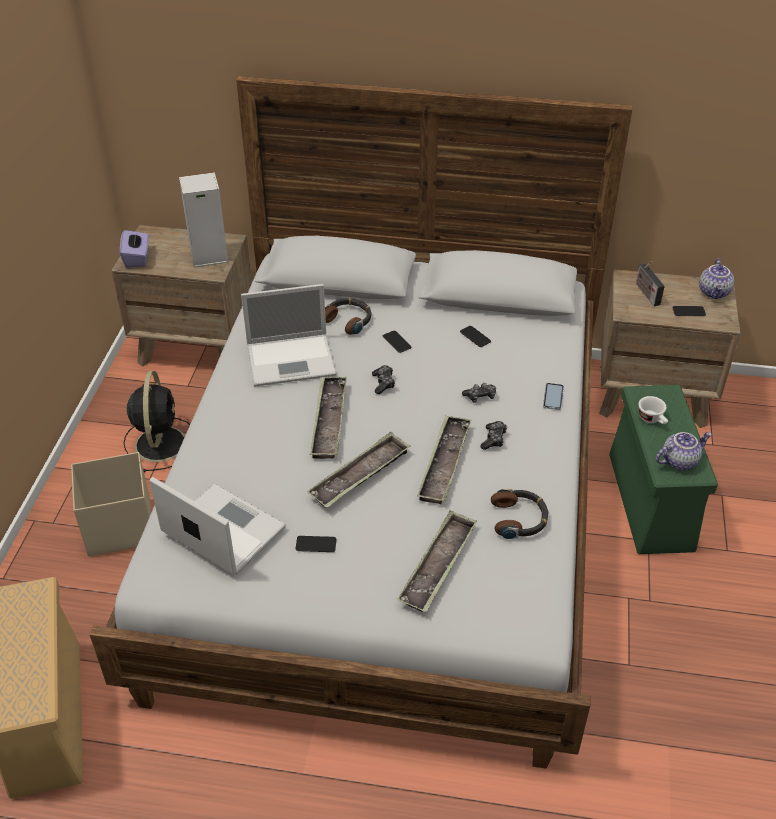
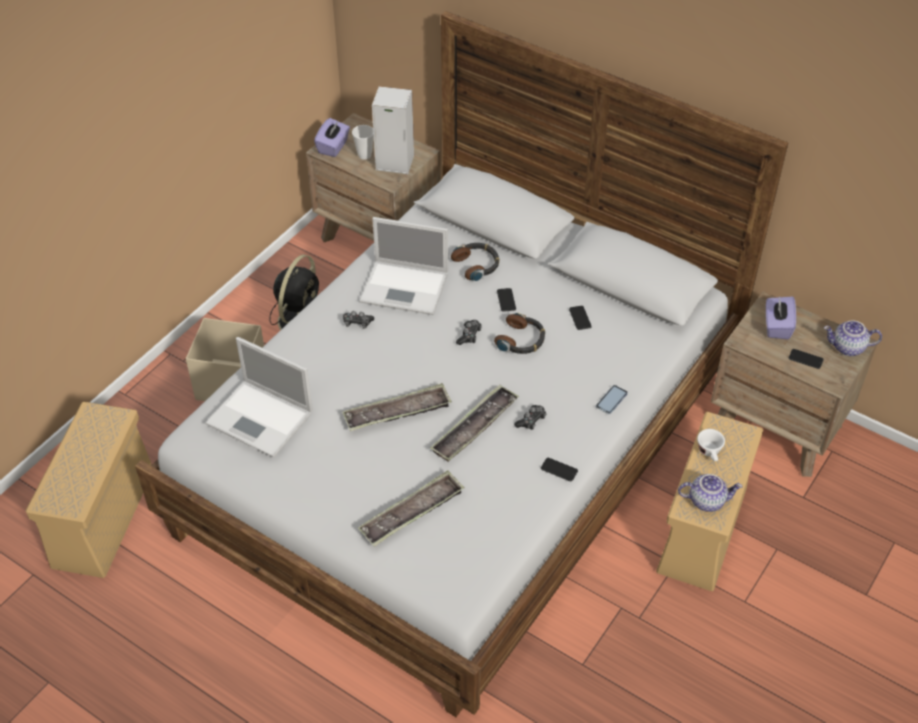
camera: 25 degrees right, 5 degrees up
(174, 257) = (364, 155): none -> cup
(221, 529) = (261, 419): laptop -> laptop turned 150 degrees clockwise
(316, 544) = (327, 458): phone -> phone (559, 470)
(329, 421) = (401, 355): tray -> none
(480, 396) = (546, 377): game controller -> game controller (357, 323)
(519, 519) = (505, 499): headphones -> headphones (521, 340)
(646, 293) = (777, 326): radio -> purple tissue box
(649, 499) = (702, 527): green storage box -> beige storage box
(714, 293) = (847, 348): teapot -> teapot turned 60 degrees clockwise

